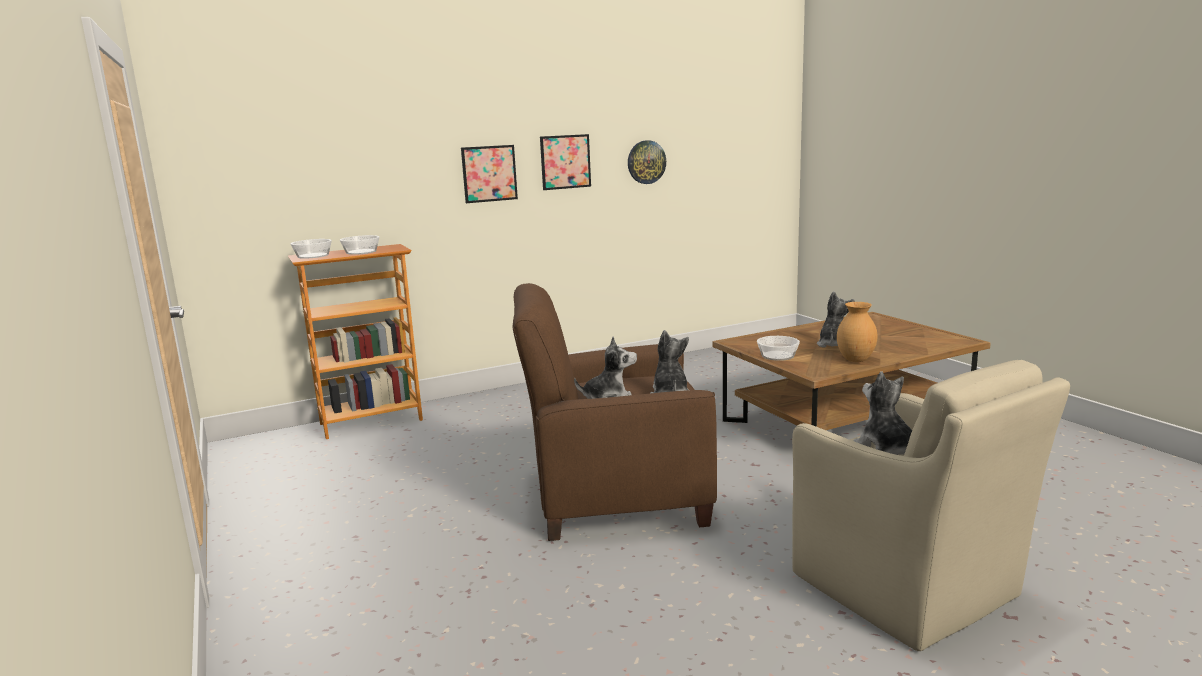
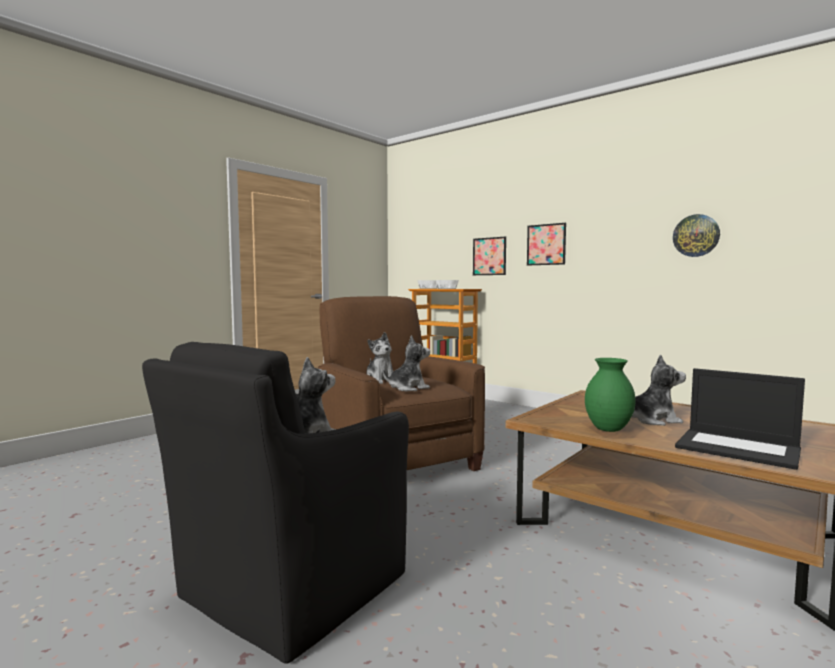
camera: 65 degrees right, 10 degrees down
(565, 162) = (609, 235): picture -> picture (489, 256)
(777, 356) = (568, 406): bowl -> none
(855, 360) = (607, 429): brown vase -> green vase
(908, 589) = (289, 589): beige armchair -> black armchair
(915, 343) = (739, 448): none -> laptop

